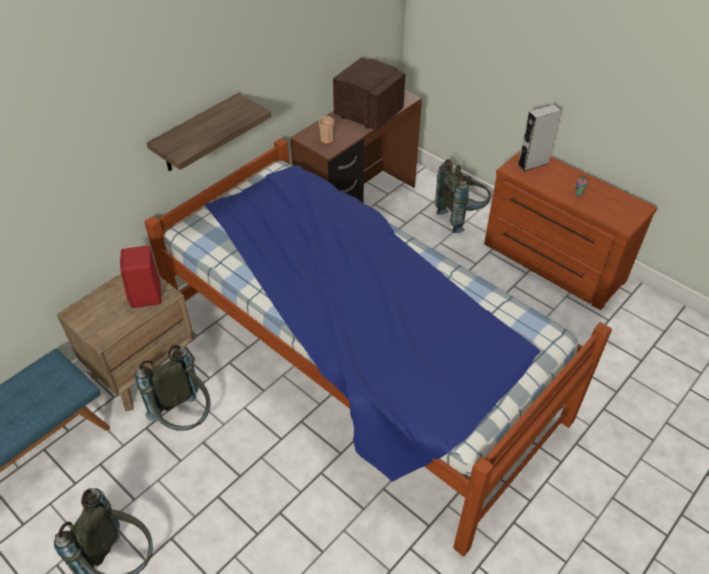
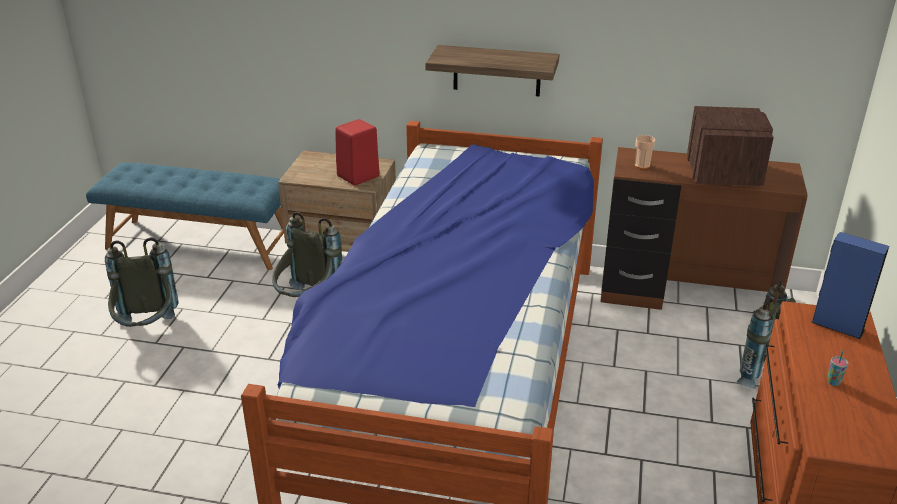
camera: 60 degrees right, 15 degrees down
(533, 163) = (837, 326): grey speaker -> blue speaker

